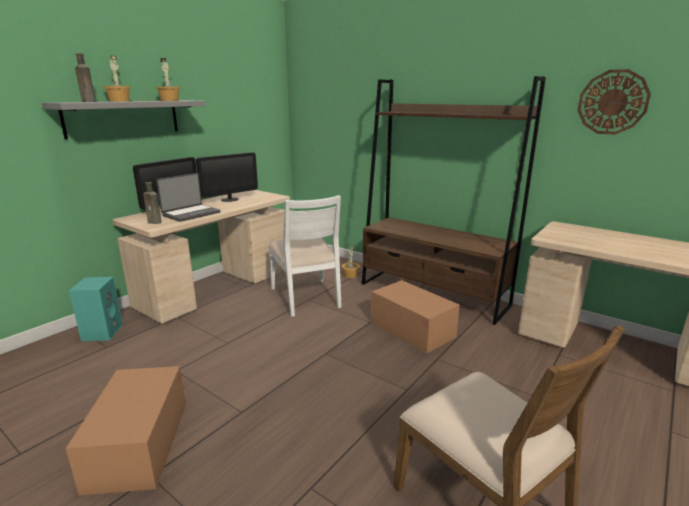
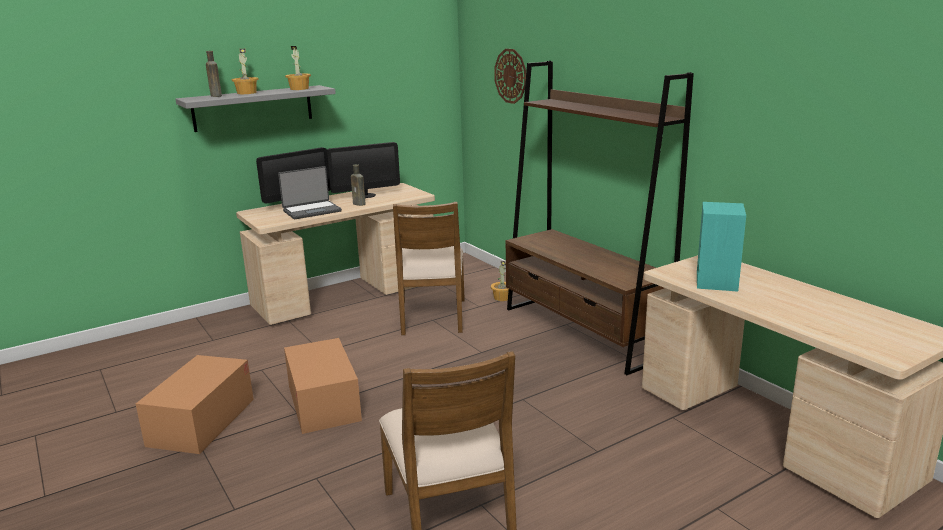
camera: 20 degrees right, 0 degrees up
(102, 332) = (215, 326): turquoise speaker -> turquoise speaker (715, 281)
(155, 222) = (271, 218): brown bottle -> brown bottle (359, 204)
(306, 297) = (432, 317): white chair -> brown chair
(412, 329) = (522, 366): cardboard box -> cardboard box (323, 403)
(612, 102) = (762, 109): wall clock -> wall clock (510, 76)

